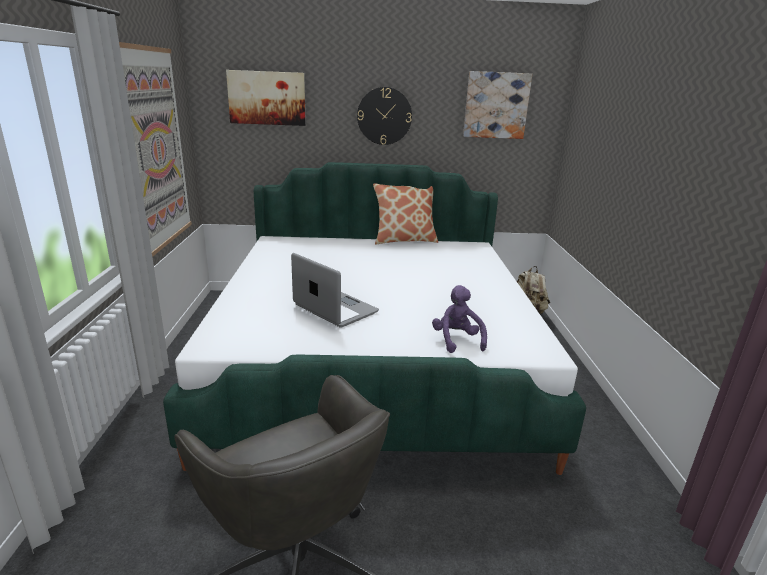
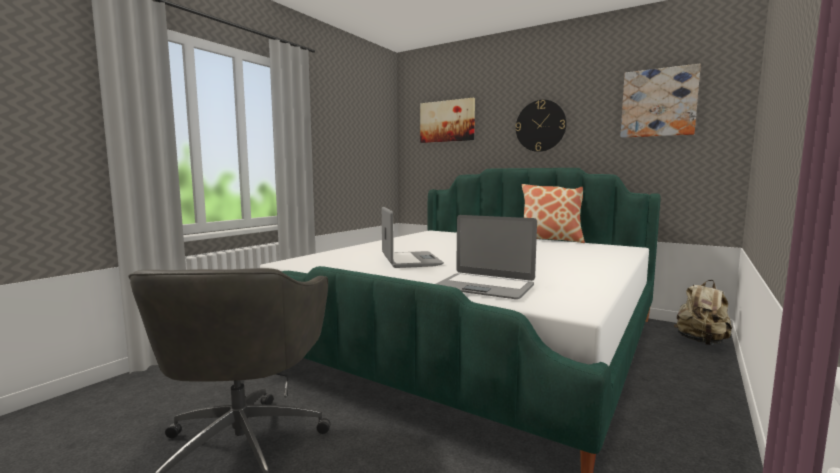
camera: 35 degrees right, 15 degrees down
(157, 150) = (349, 152): picture -> none
(457, 340) = (484, 287): purple plush toy -> laptop

